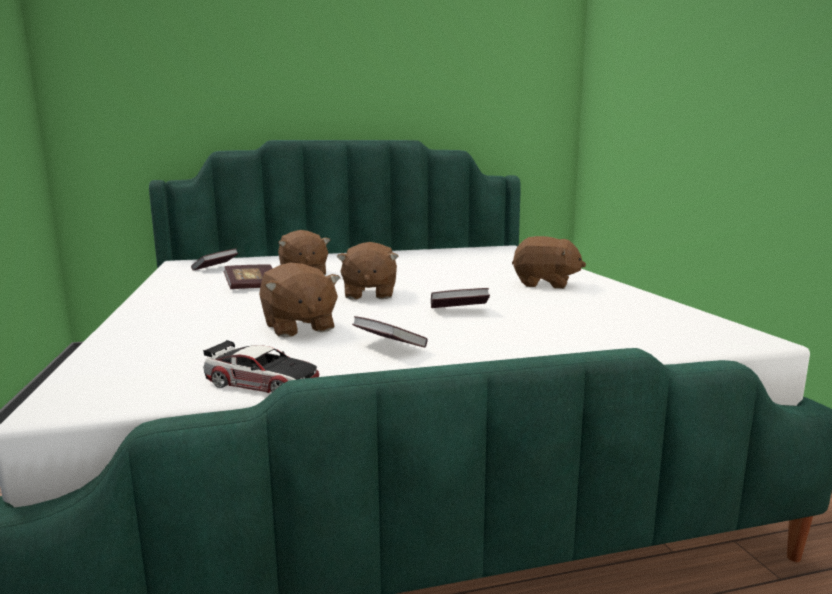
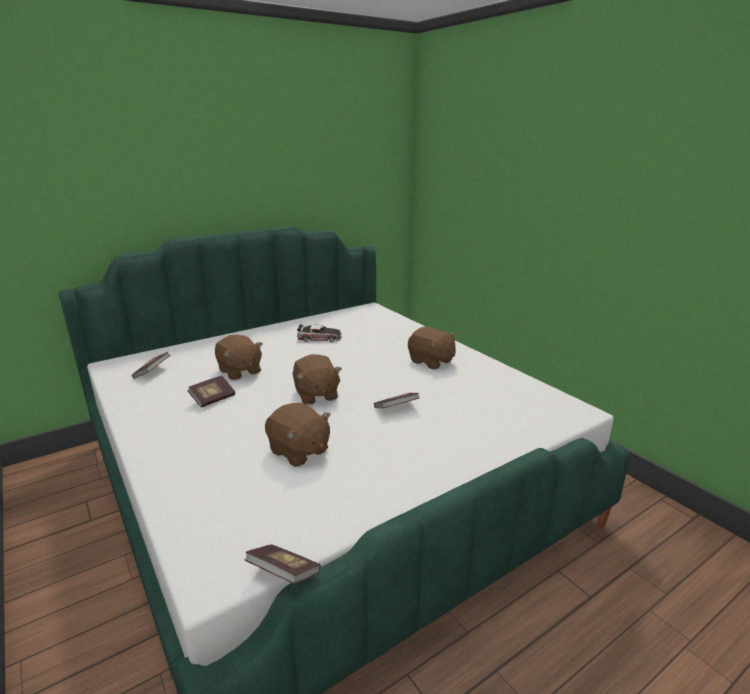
camera: 20 degrees left, 10 degrees up
(263, 383) = (329, 524): toy car -> toy car (319, 338)
(389, 347) = (381, 464): book -> book (283, 573)
(545, 284) = (431, 361): brown plush toy -> brown plush toy turned 45 degrees clockwise

